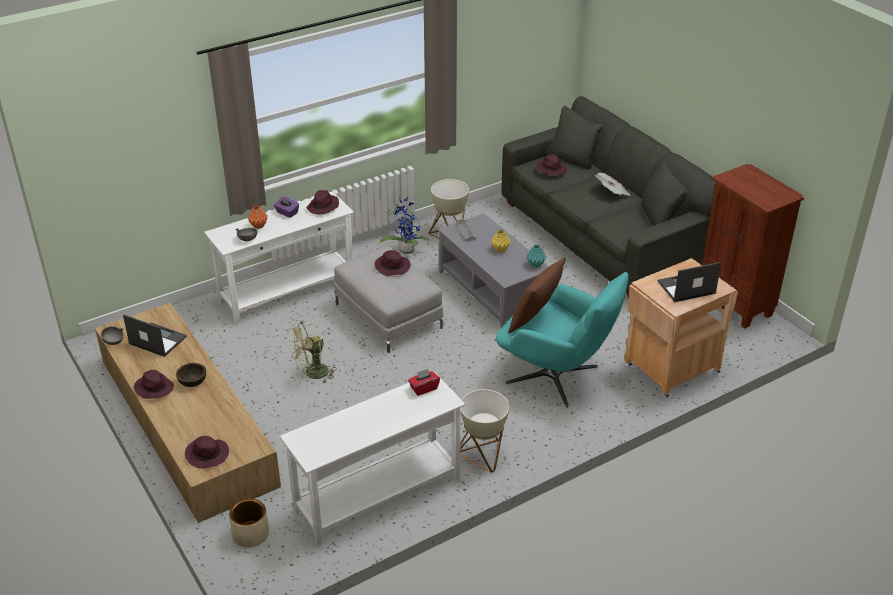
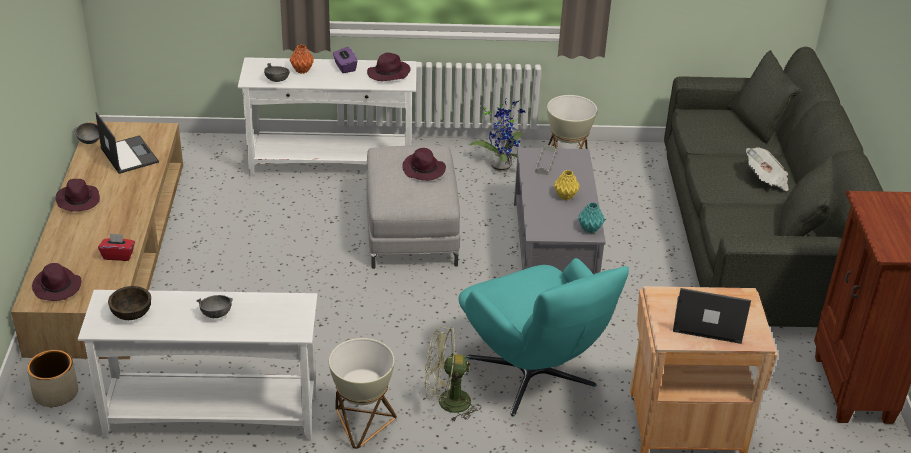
camera: 30 degrees right, 0 degrees up
(193, 382) = (117, 210): brown bowl -> brown bowl (131, 314)
(312, 374) = (273, 258): green fan -> green fan (446, 403)
(384, 413) = (216, 313): none -> grey bowl
(424, 388) = (286, 306): red tissue box -> red tissue box (118, 255)
(535, 320) = (520, 290): brown pillow -> none
(550, 169) = (713, 126): purple hat -> none

